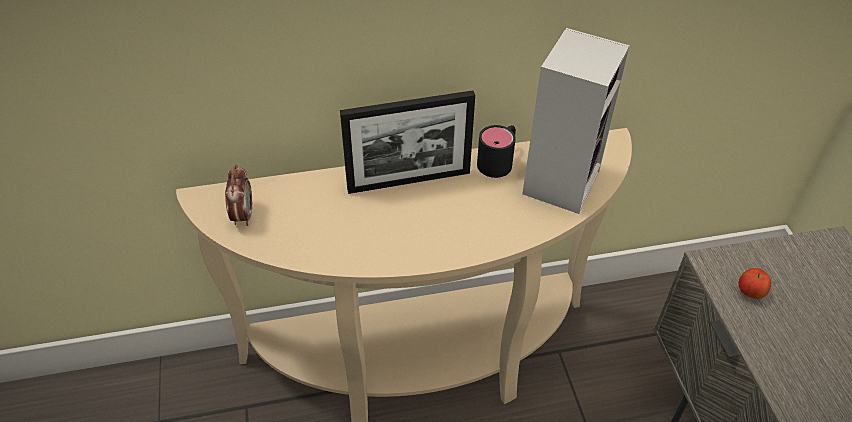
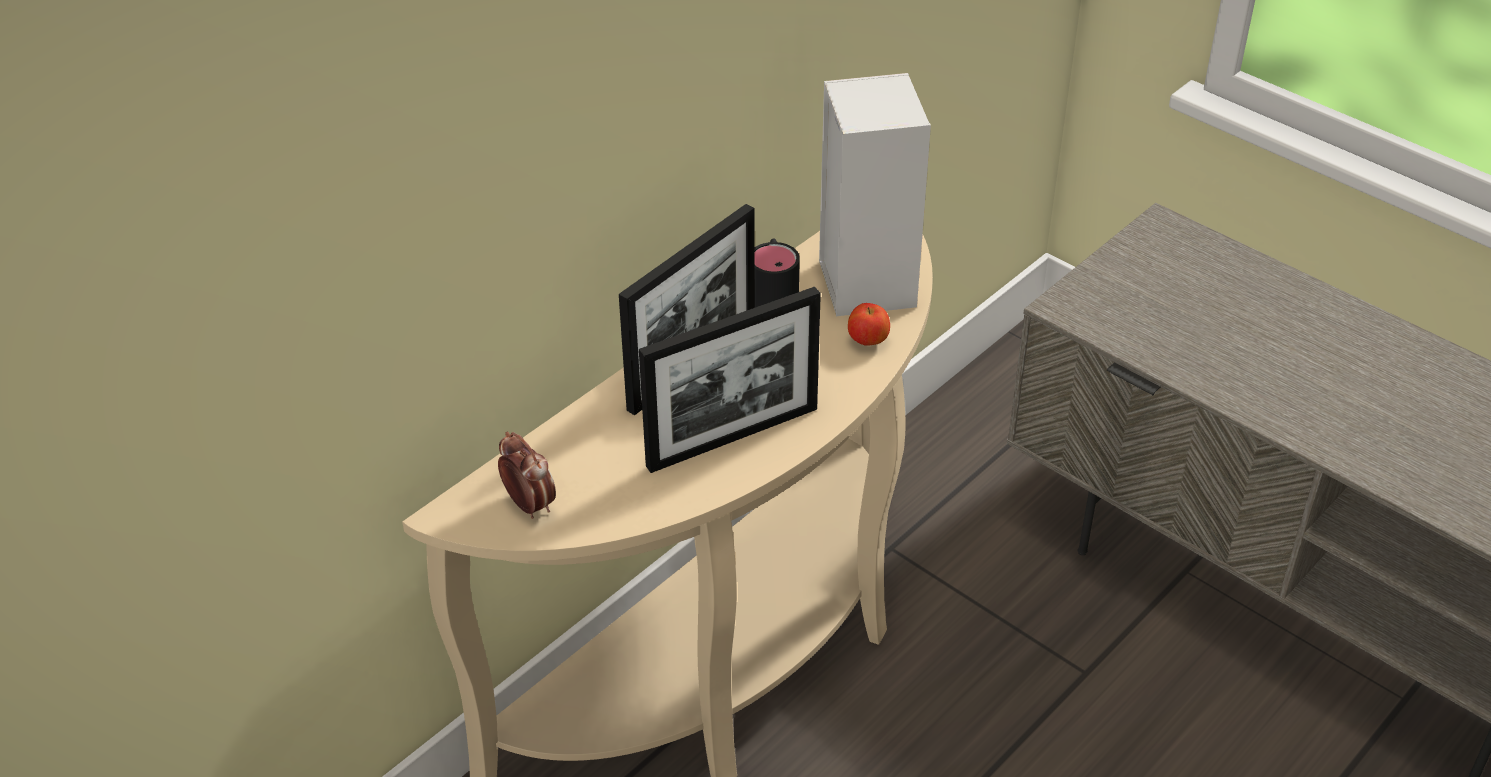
camera: 35 degrees left, 5 degrees down
(387, 237) = (732, 437): none -> picture frame
(750, 292) = (1122, 317): apple -> apple (868, 341)

